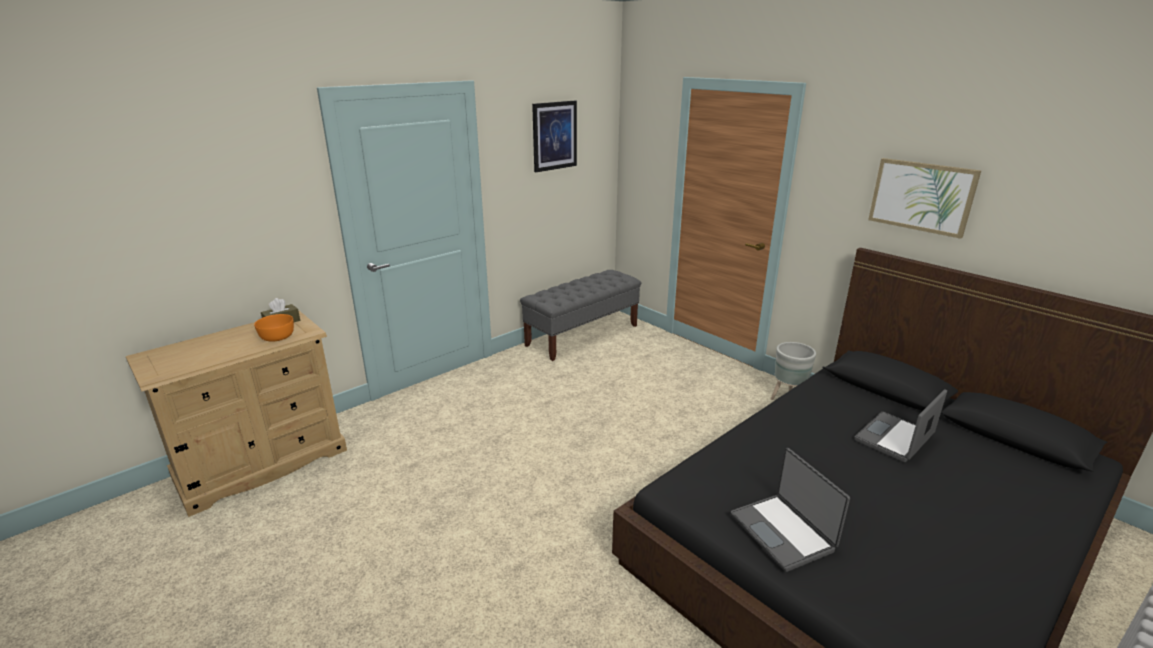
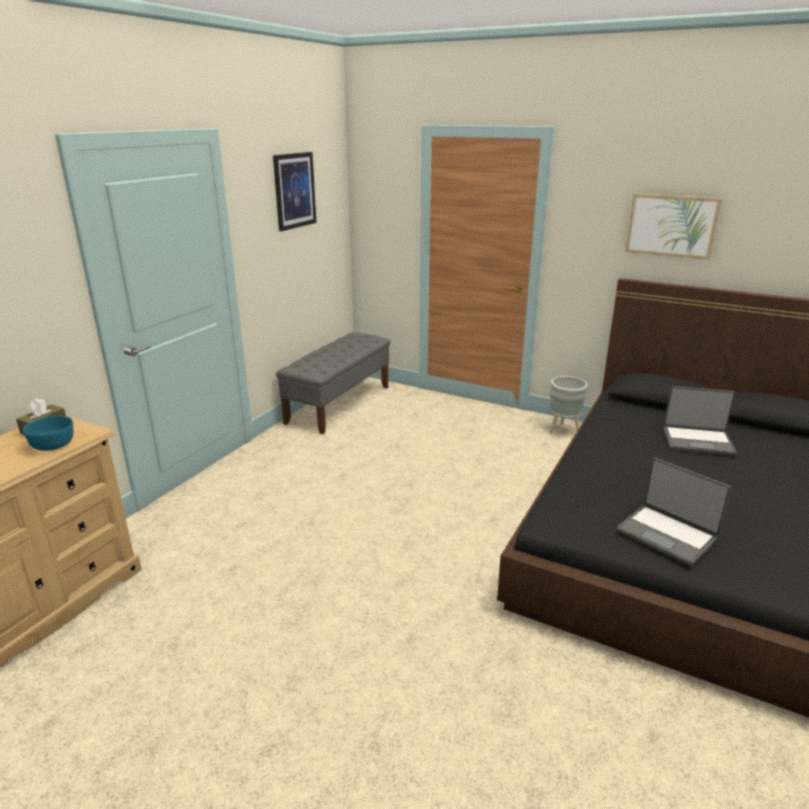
camera: 20 degrees left, 0 degrees up
(276, 337) = (52, 444): orange bowl -> turquoise bowl
(895, 439) = (697, 441): laptop -> laptop turned 105 degrees counterclockwise

